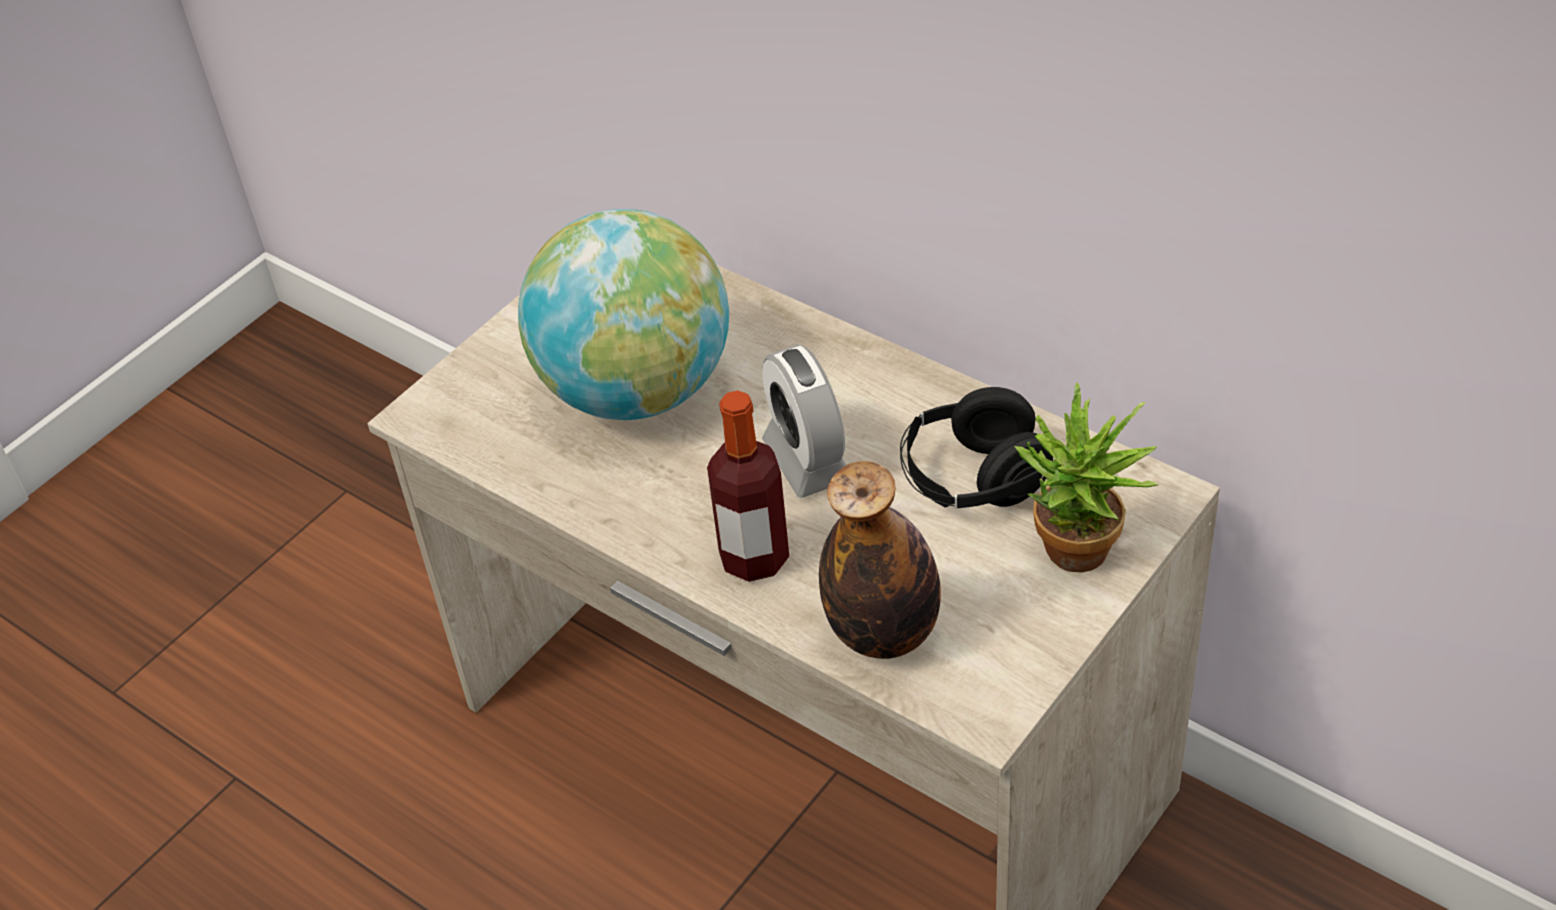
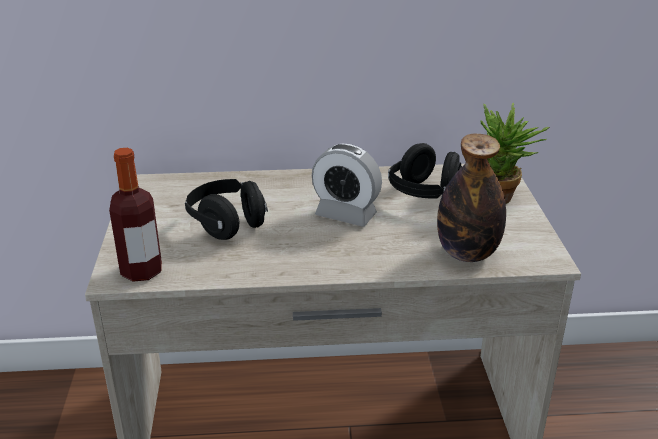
camera: 45 degrees left, 15 degrees down
(636, 390) = (227, 224): globe -> black headphones
(754, 558) = (373, 255): bottle -> bottle (141, 271)

